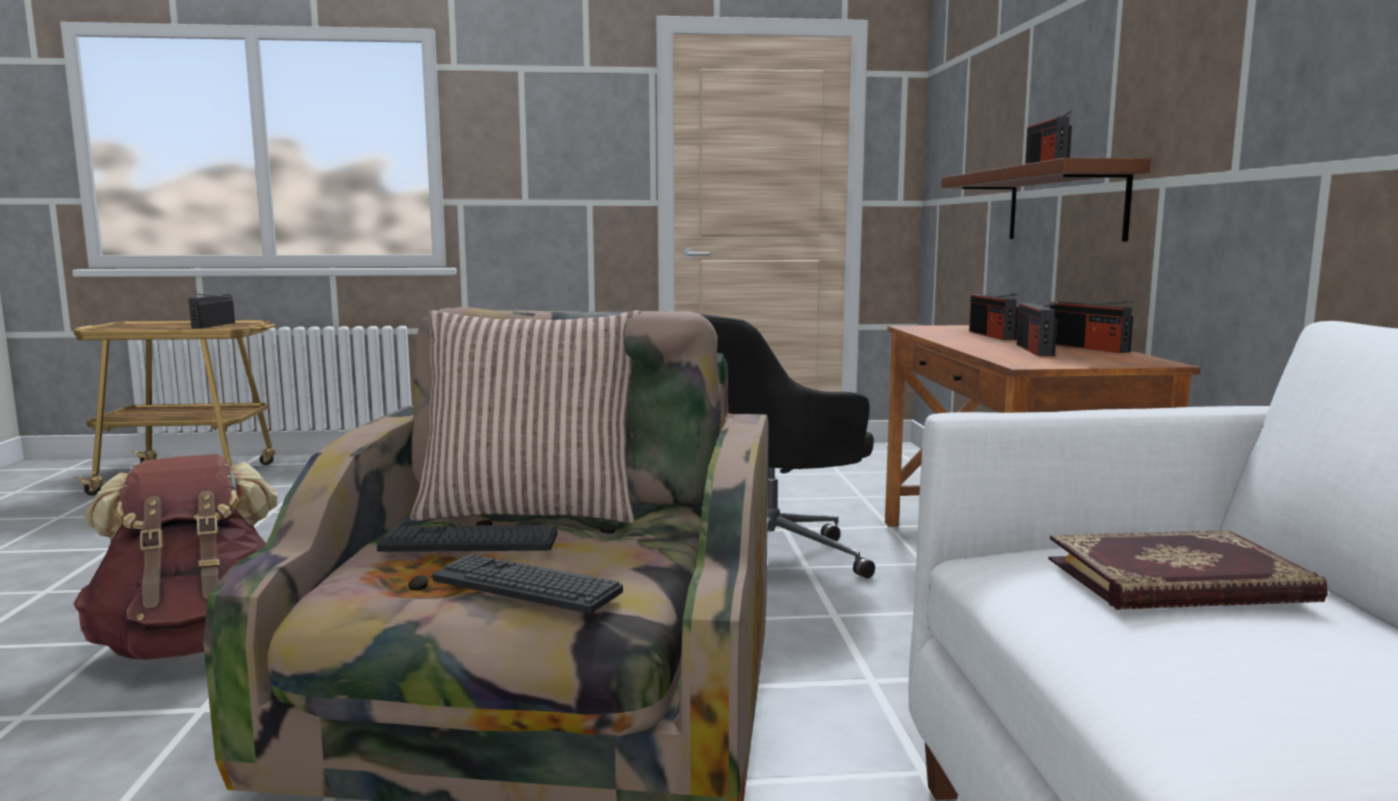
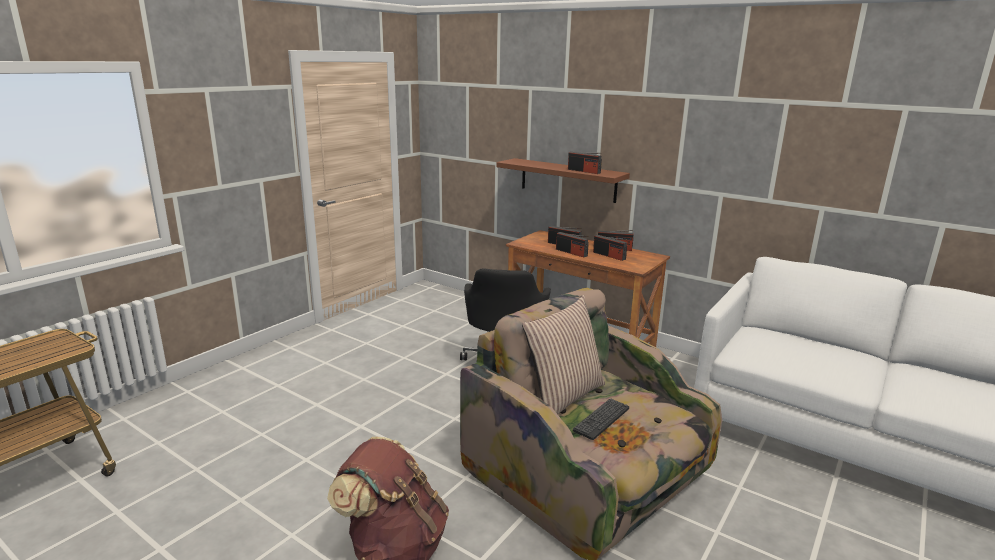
camera: 50 degrees left, 10 degrees up
(213, 325) = (37, 350): radio -> radio (571, 252)
(526, 586) = (660, 424): keyboard -> none
(1180, 582) = (784, 346): book -> none

